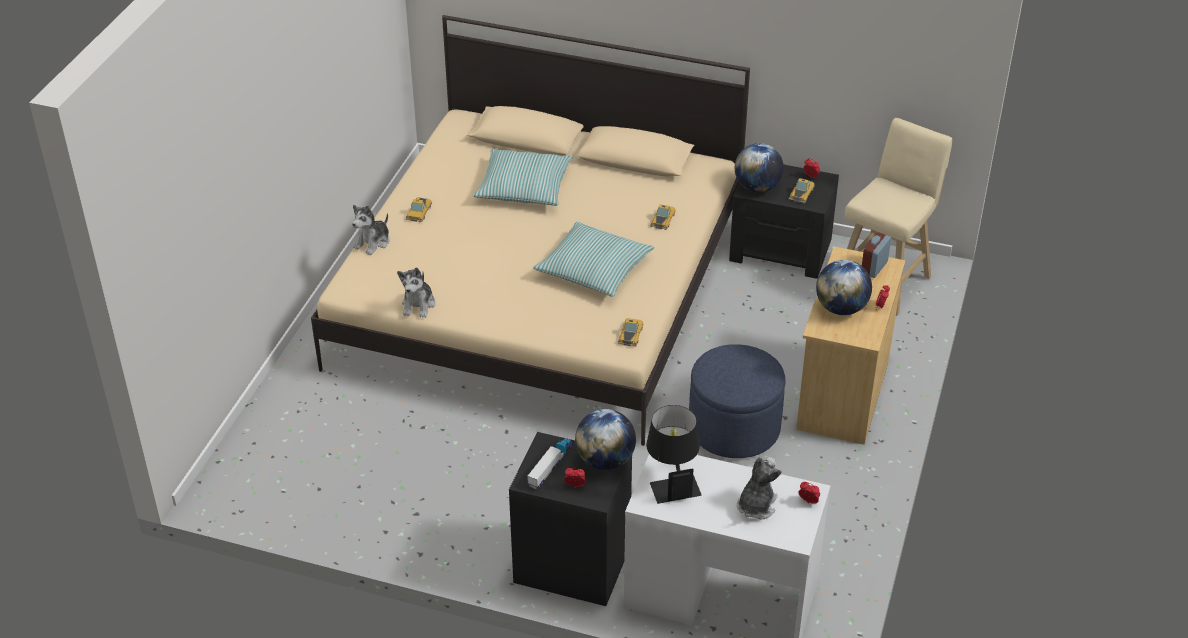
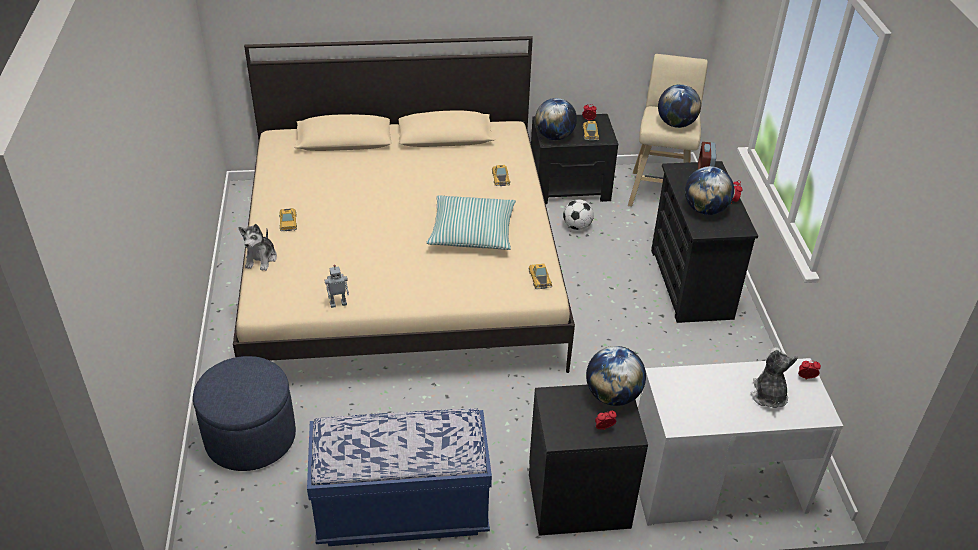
camera: 25 degrees left, 0 degrees up
(401, 520) = (402, 511): none -> blue bench
(418, 305) = (338, 303): plush toy -> toy robot
(524, 187) = (368, 179): pillow -> none
(550, 466) = (569, 416): toy truck -> none
(672, 481) = (685, 396): black table lamp -> none
(734, 428) = (629, 336): blue ottoman -> blue ottoman (250, 437)
(757, 297) = (577, 226): none -> football
(843, 394) = (691, 284): beige dresser -> black dresser
(891, 205) = (676, 124): none -> globe

